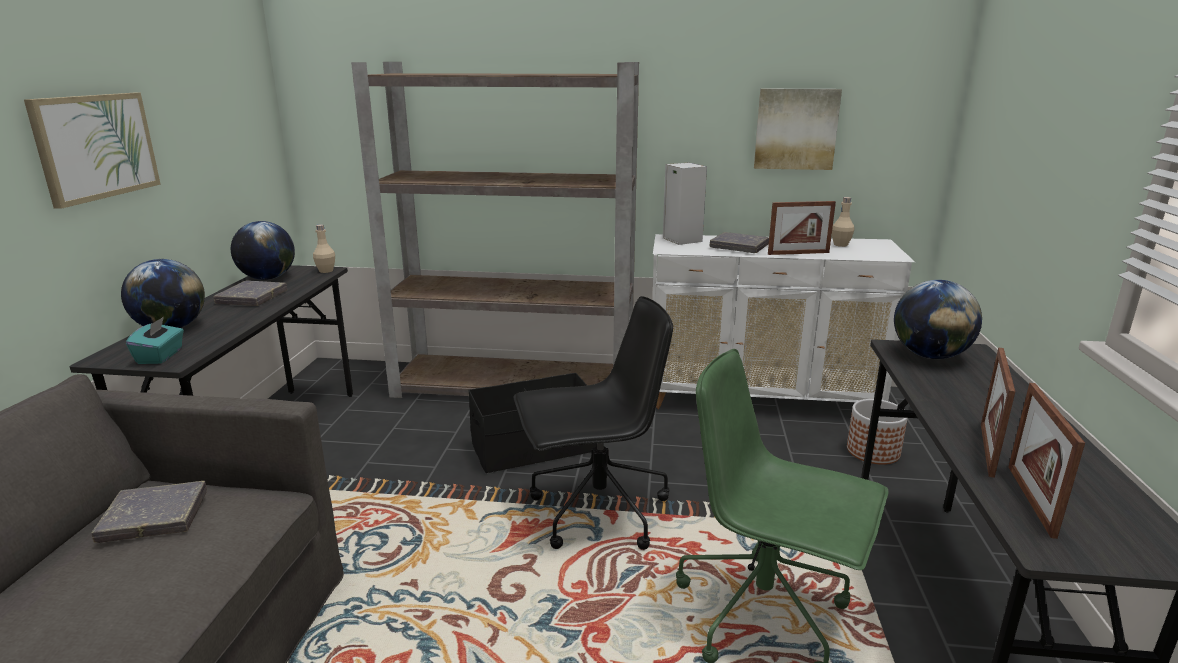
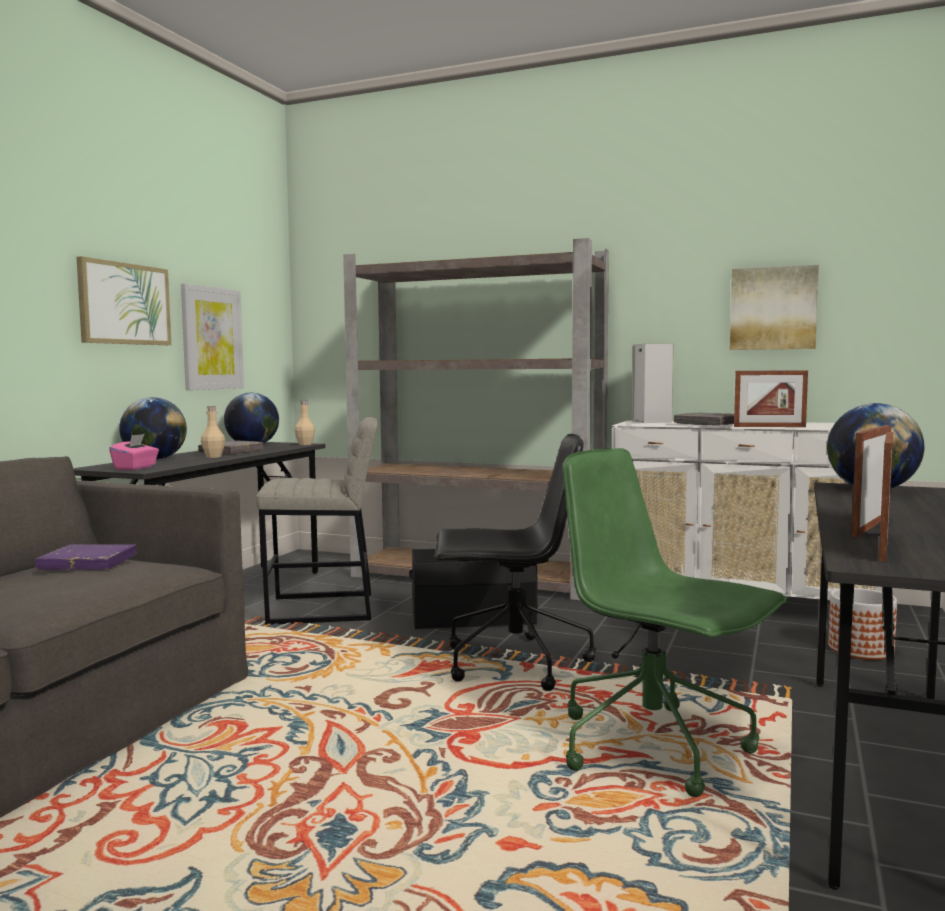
camera: 15 degrees right, 15 degrees down
(154, 517) = (88, 563): grey book -> purple book
(160, 356) = (136, 468): turquoise tissue box -> pink tissue box
(202, 162) = (212, 338): none -> picture
(382, 451) = (325, 608): none -> grey chair
(840, 245) = (825, 424): beige bottle -> beige bottle (213, 456)

